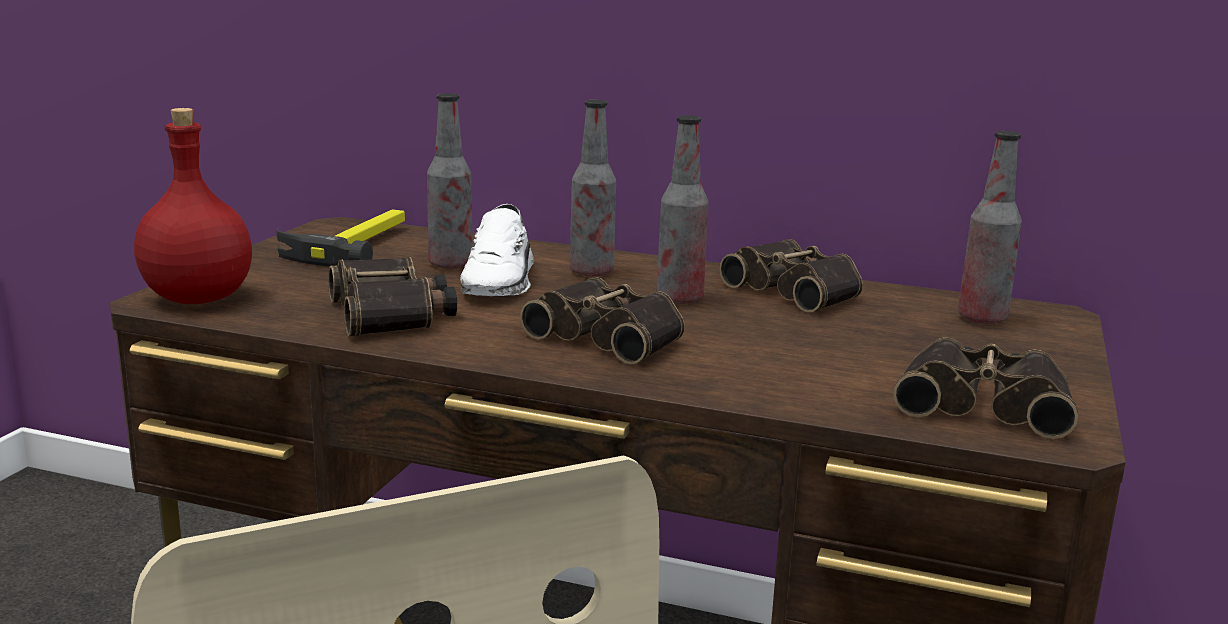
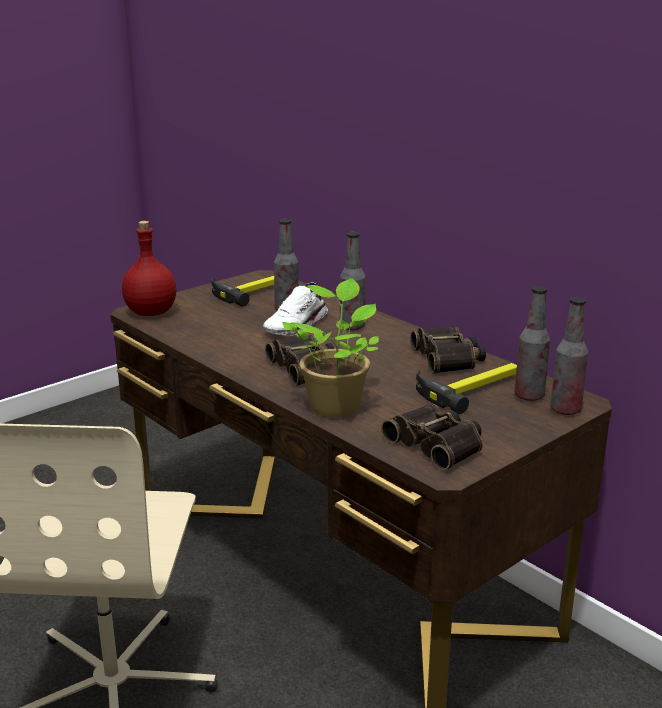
camera: 30 degrees right, 5 degrees up
(392, 314) = (223, 336): binoculars -> none
(679, 298) = (374, 352): bottle -> bottle (565, 410)
(743, 380) = (335, 405): none -> potted plant
(892, 321) = (471, 388): none -> hammer

